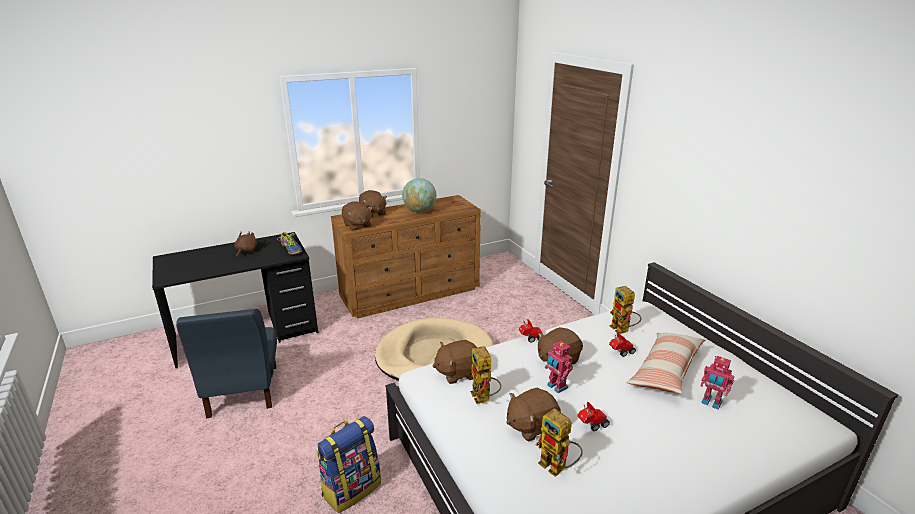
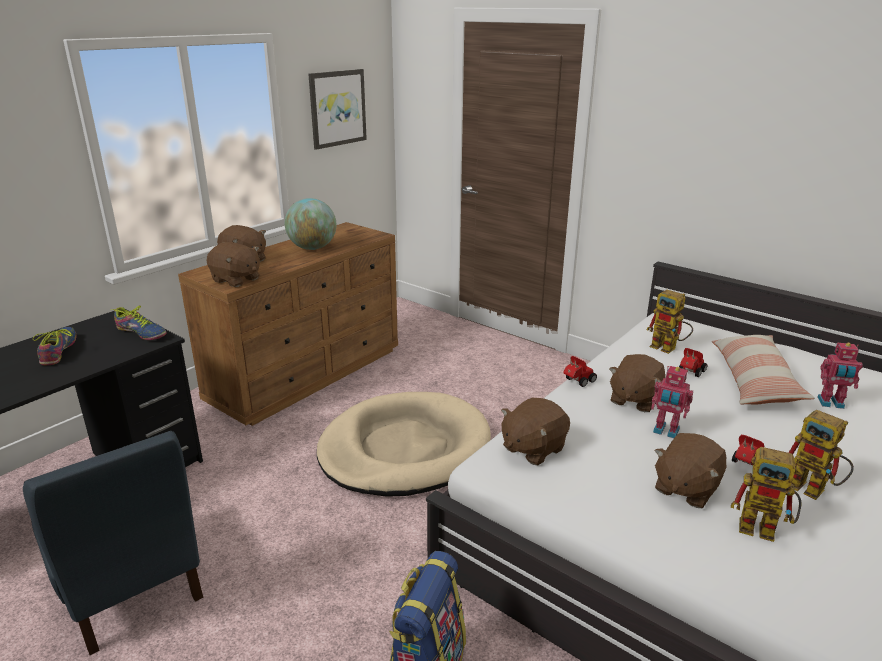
camera: 25 degrees left, 0 degrees up
(246, 251) = (58, 350): brown plush toy -> shoe
(464, 116) = (337, 108): none -> picture
(483, 399) = (599, 472): toy robot -> toy robot (814, 490)

